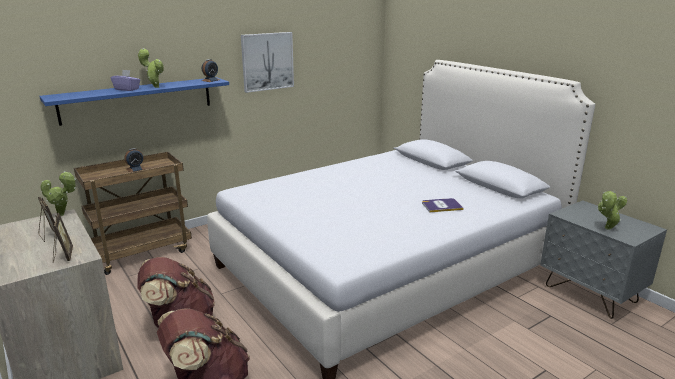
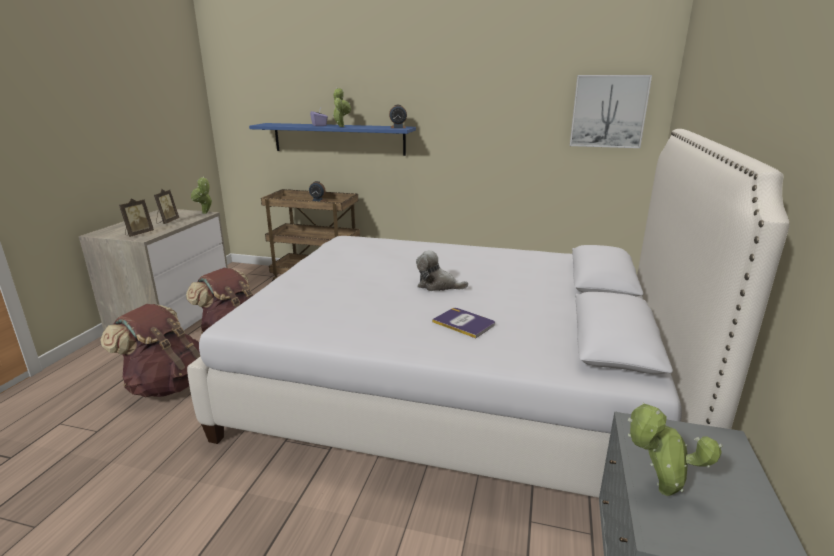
camera: 50 degrees right, 0 degrees up
(267, 61) = (477, 116): picture -> picture (608, 111)
(381, 194) = (438, 285): none -> plush toy

